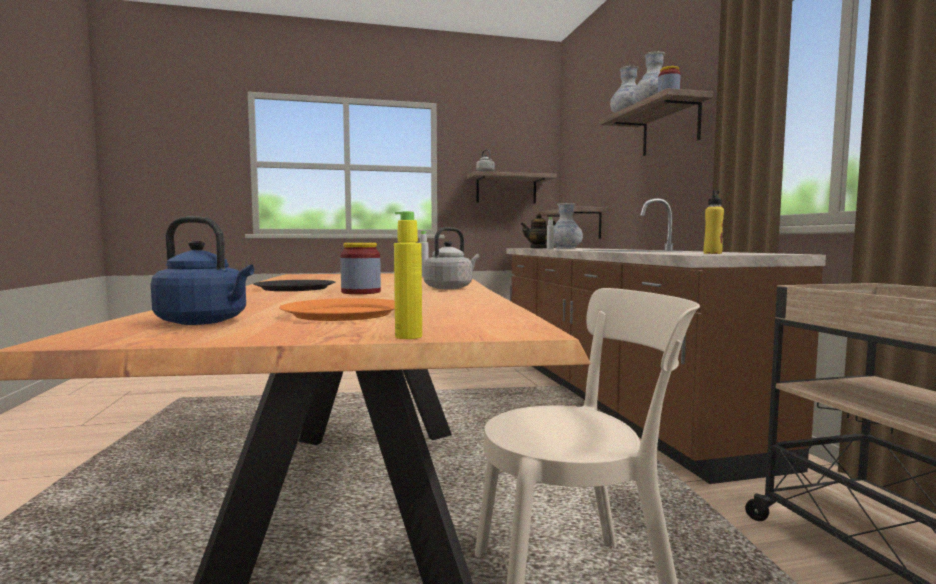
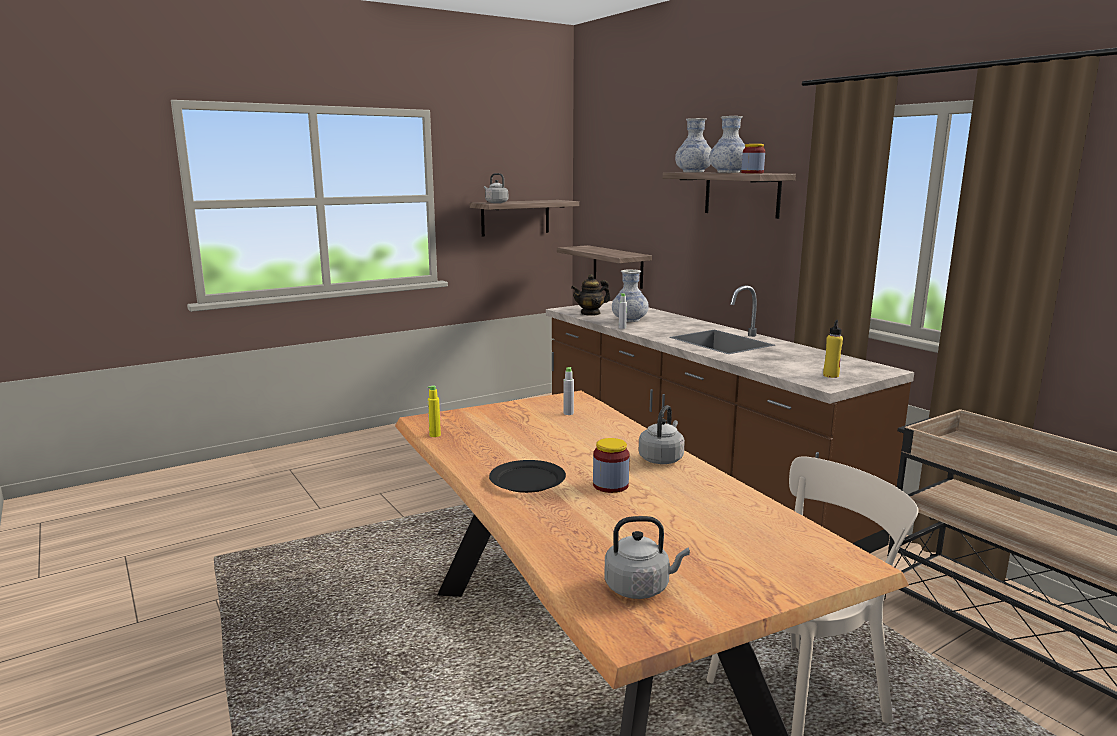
camera: 20 degrees left, 10 degrees up
(206, 322) = (640, 588): blue kettle -> grey kettle
(343, 313) = (698, 549): orange plate -> none
(408, 336) = (814, 589): yellow bottle -> yellow bottle (435, 435)

